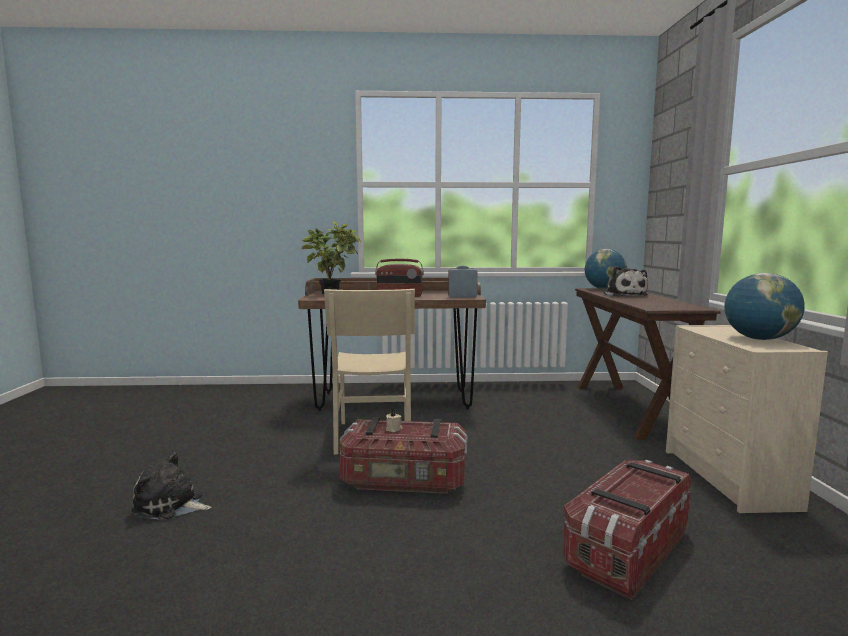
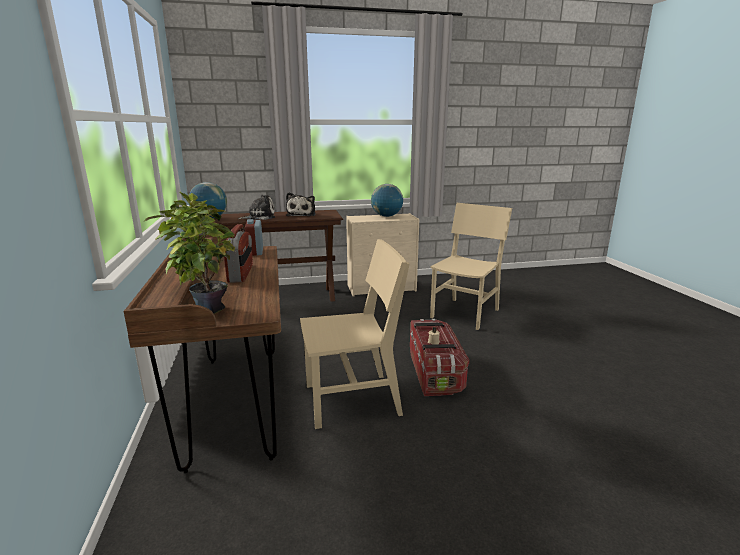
camera: 100 degrees left, 10 degrees up
(171, 505) = (555, 489): plush toy -> plush toy (302, 214)
(626, 550) = (465, 313): storage box -> beige chair

